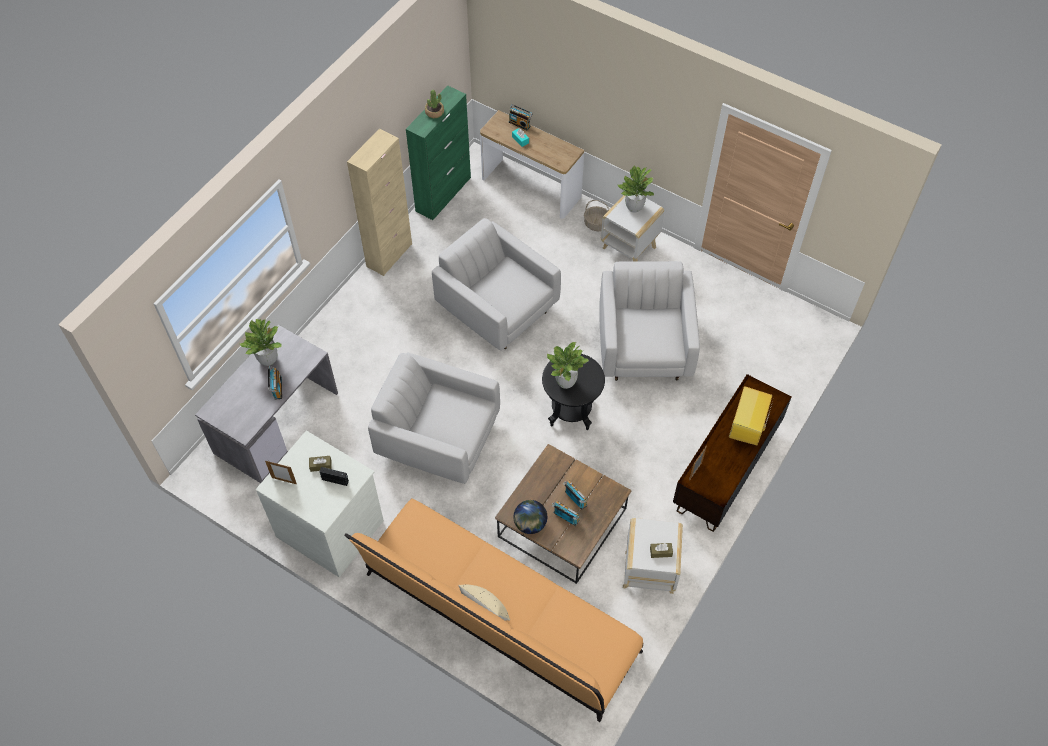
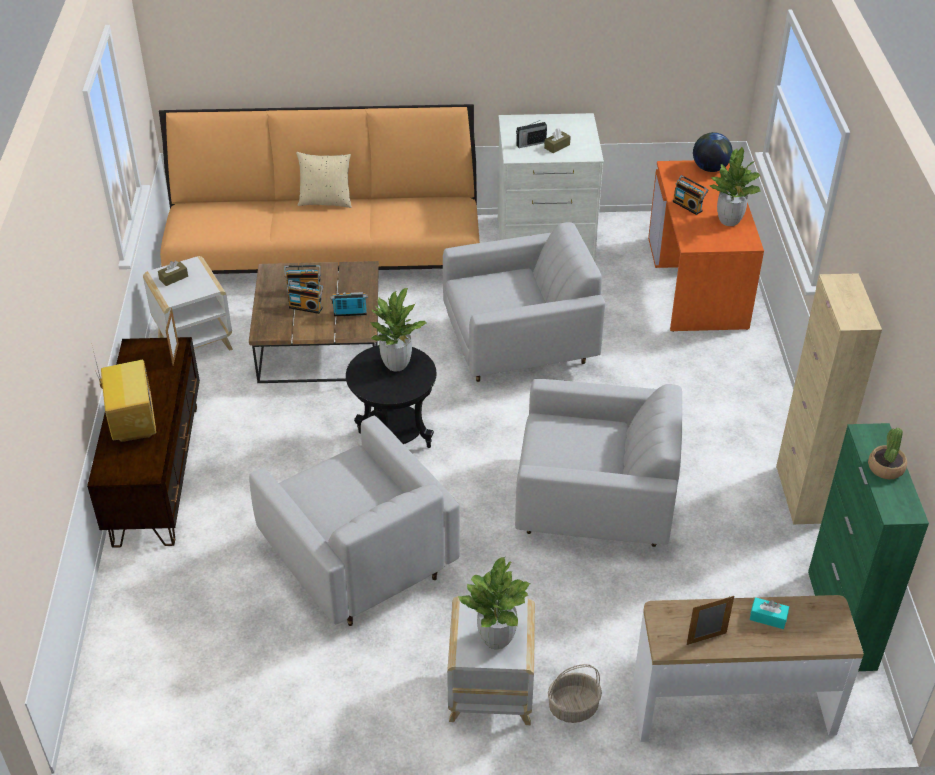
camera: 145 degrees right, 15 degrees down
(276, 422) = (698, 282): grey desk -> orange desk
(284, 480) = (576, 126): picture frame -> picture frame (706, 639)
(520, 123) = (801, 647): radio -> radio (350, 314)
(530, 524) = (337, 270): globe -> globe (710, 168)

